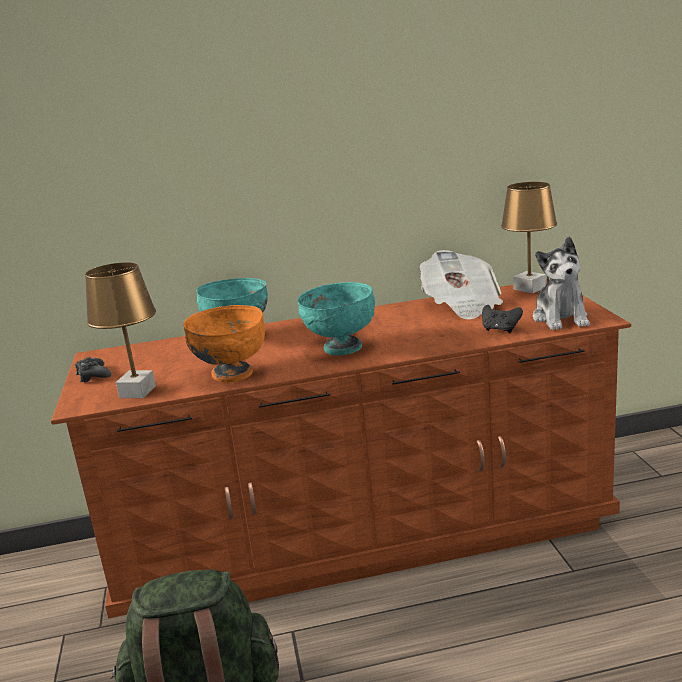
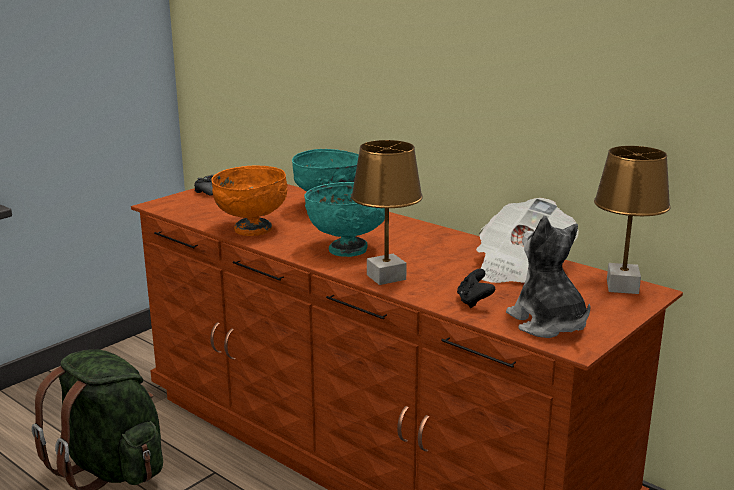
camera: 50 degrees right, 0 degrees up
(138, 392) = (194, 212): brown table lamp -> brown table lamp (386, 277)
(561, 318) = (547, 323): plush toy -> plush toy turned 105 degrees clockwise

